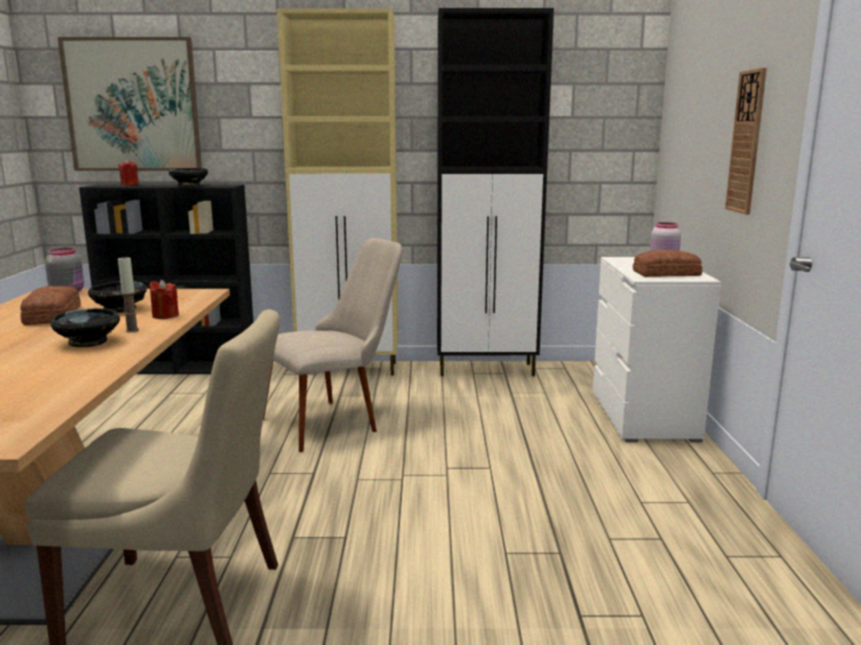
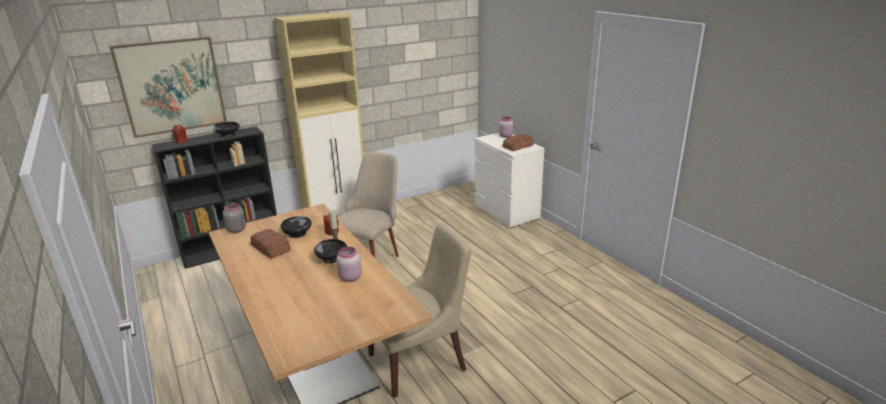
camera: 30 degrees left, 10 degrees up
(52, 369) = (350, 277): none -> pink jar
(487, 370) = (411, 204): black cabinet -> none
(746, 142) = (551, 85): wall clock -> none

